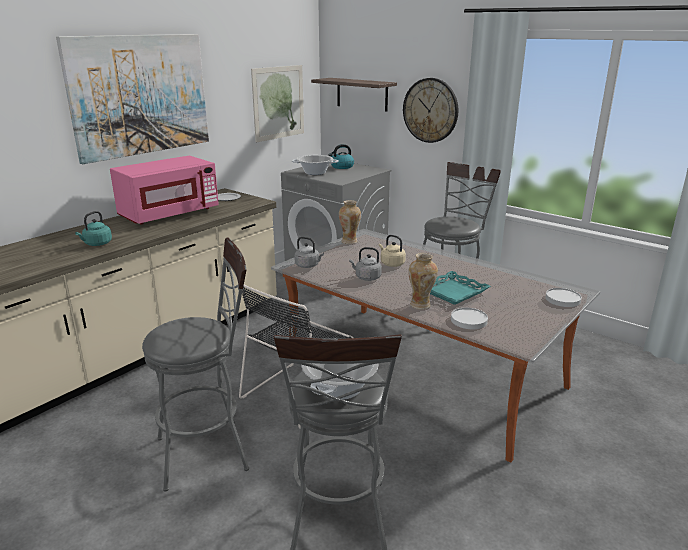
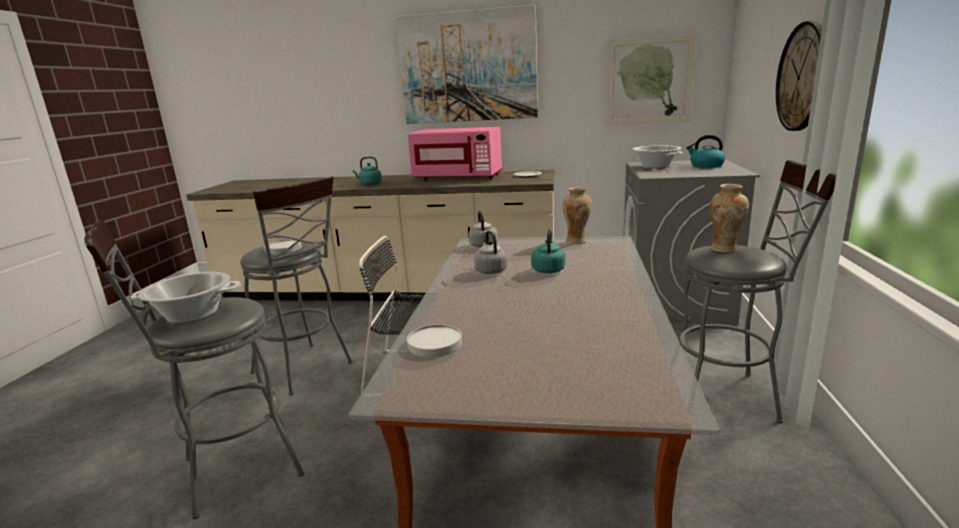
camera: 60 degrees right, 5 degrees down
(362, 94) = (754, 65): shelf -> none
(391, 263) = (548, 269): beige kettle -> turquoise kettle
(421, 305) = (449, 309): vase -> vase (724, 249)
(453, 292) = (513, 316): turquoise tray -> none
(562, 299) = (608, 396): white plate -> white plate (284, 249)

